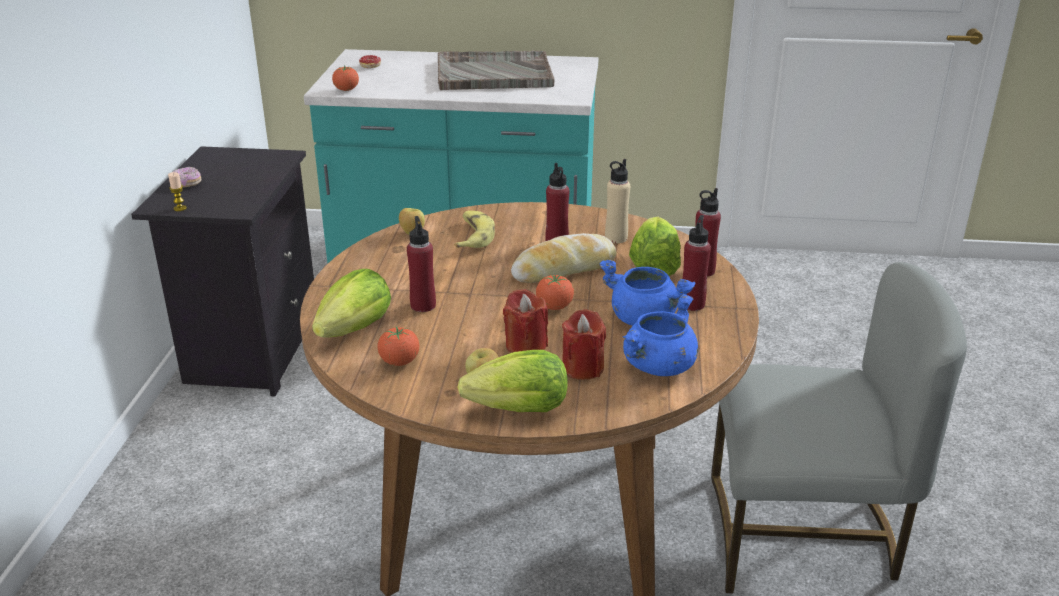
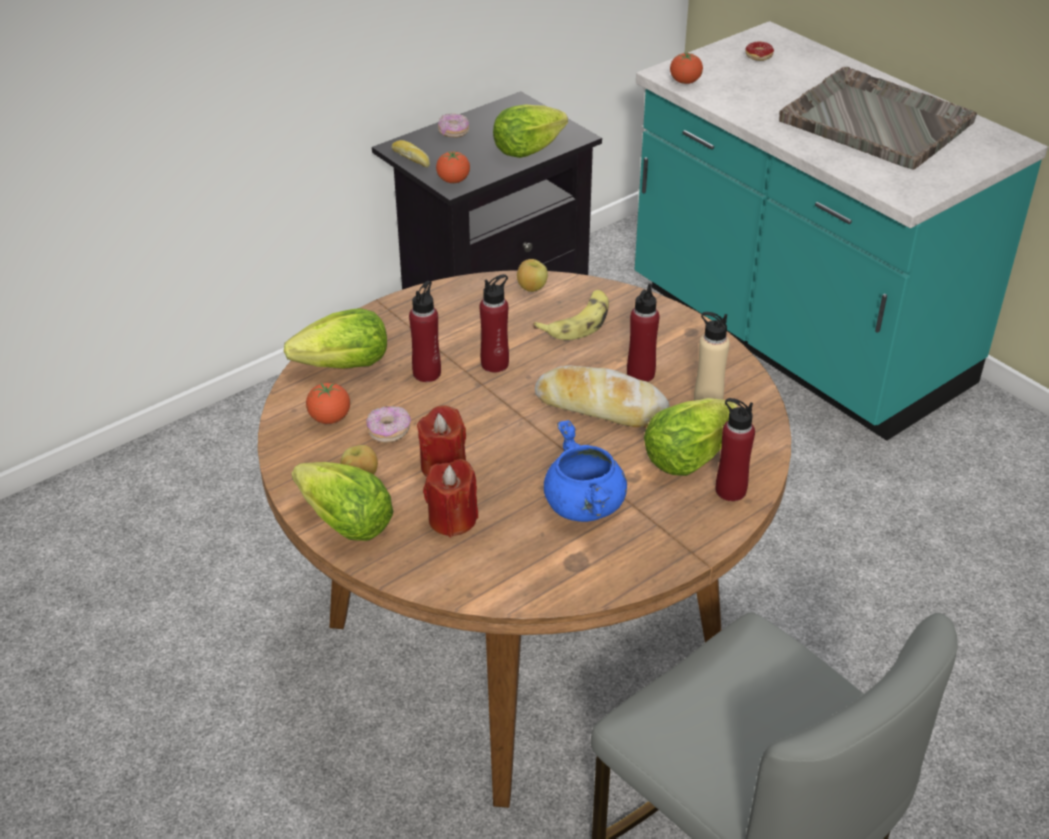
camera: 45 degrees right, 10 degrees up
(180, 208) = (412, 159): candle -> bread
(262, 174) = (526, 150): none -> lettuce
(455, 347) = (389, 432): none -> donut
(554, 307) = (527, 443): tomato -> tomato (453, 181)
(659, 367) = (515, 563): blue cooking pot -> none
(692, 304) = (655, 520): red bottle -> red bottle (495, 364)

